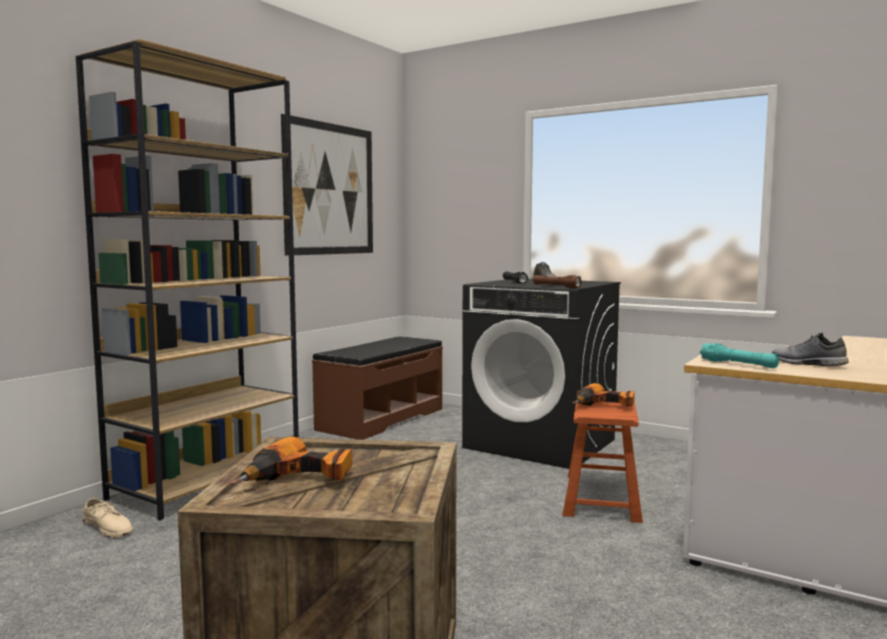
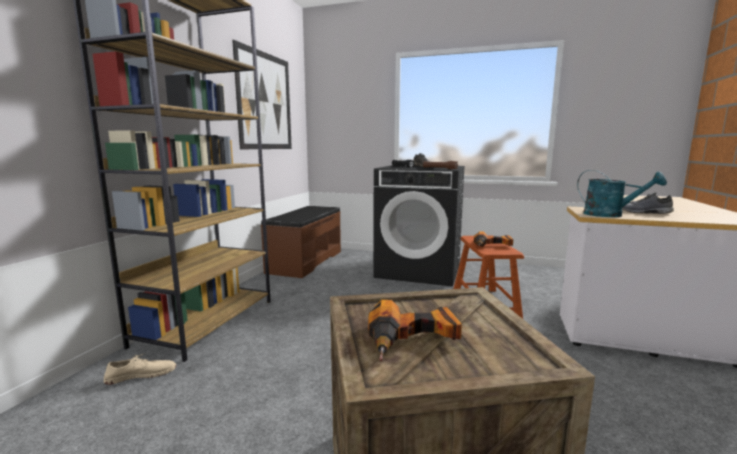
camera: 15 degrees left, 5 degrees up
(108, 527) = (141, 374): beige shoe -> beige shoe turned 45 degrees counterclockwise
(738, 364) = (610, 215): turquoise flashlight -> turquoise watering can

